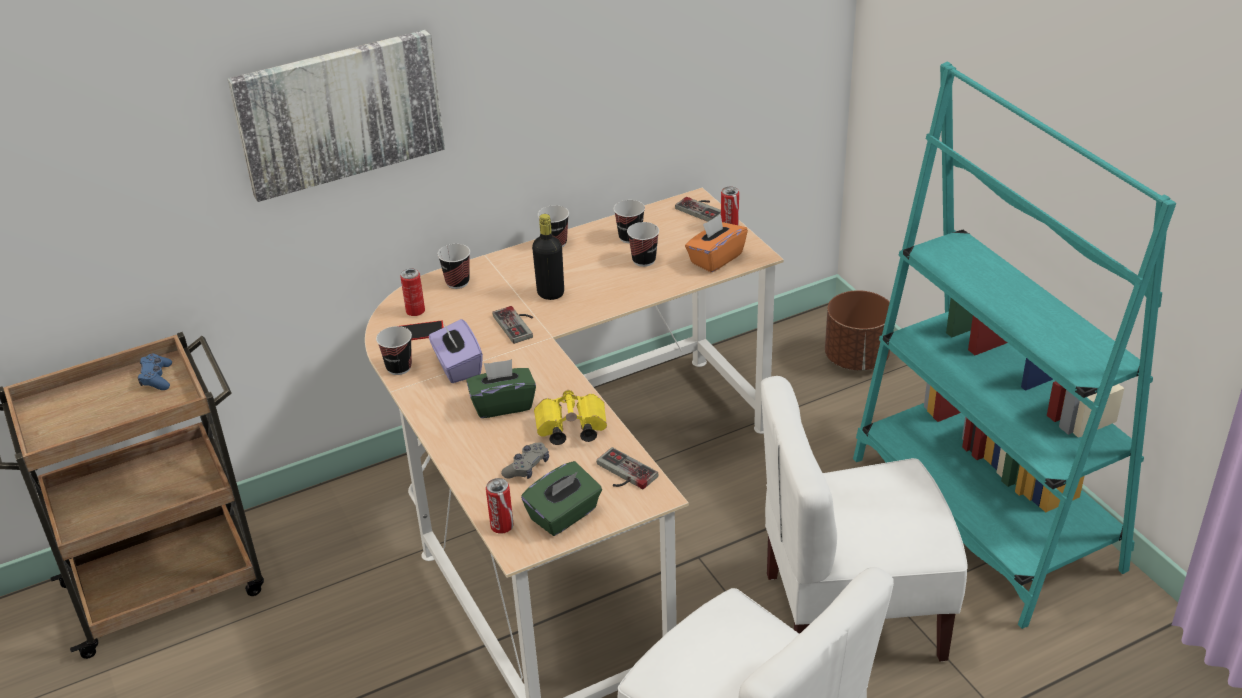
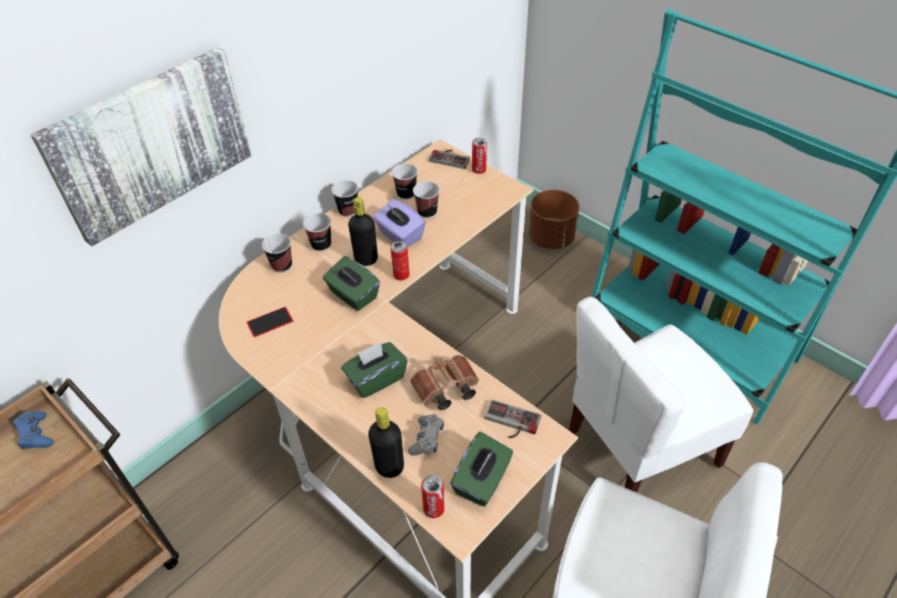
camera: 20 degrees left, 10 degrees up
(399, 367) = (266, 363): cup -> cup (321, 245)
(415, 311) = (257, 302): can -> can (401, 275)
(457, 366) = (319, 349): purple tissue box -> purple tissue box (400, 235)
(476, 482) = (389, 466): none -> black bottle
(518, 324) = (353, 295): game controller -> green tissue box
(569, 430) = (444, 390): yellow binoculars -> brown binoculars
(715, 258) = (482, 199): orange tissue box -> none

